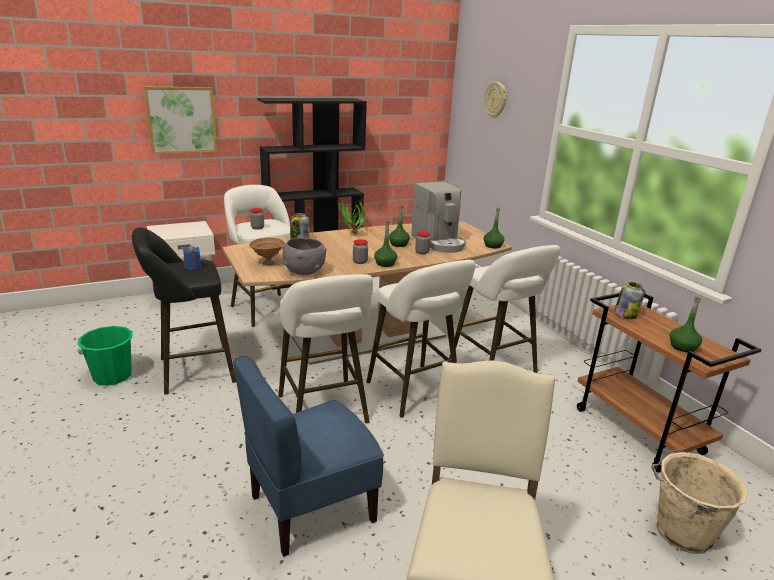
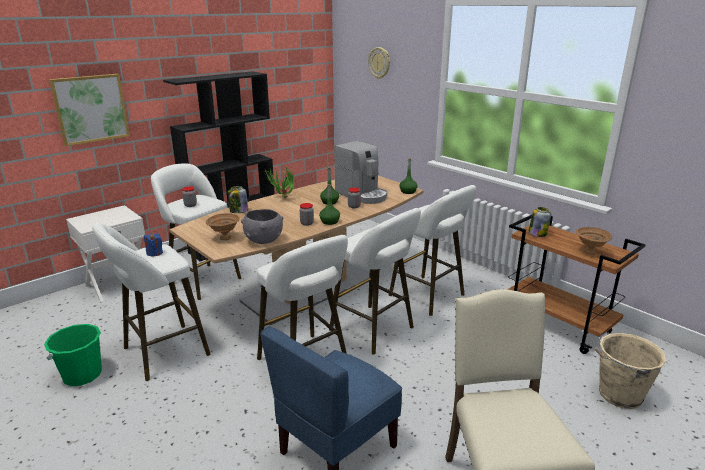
camera: 15 degrees left, 0 degrees up
(191, 371) = (161, 353): black stool -> white stool
(683, 347) = (590, 252): green bottle -> brown bowl

